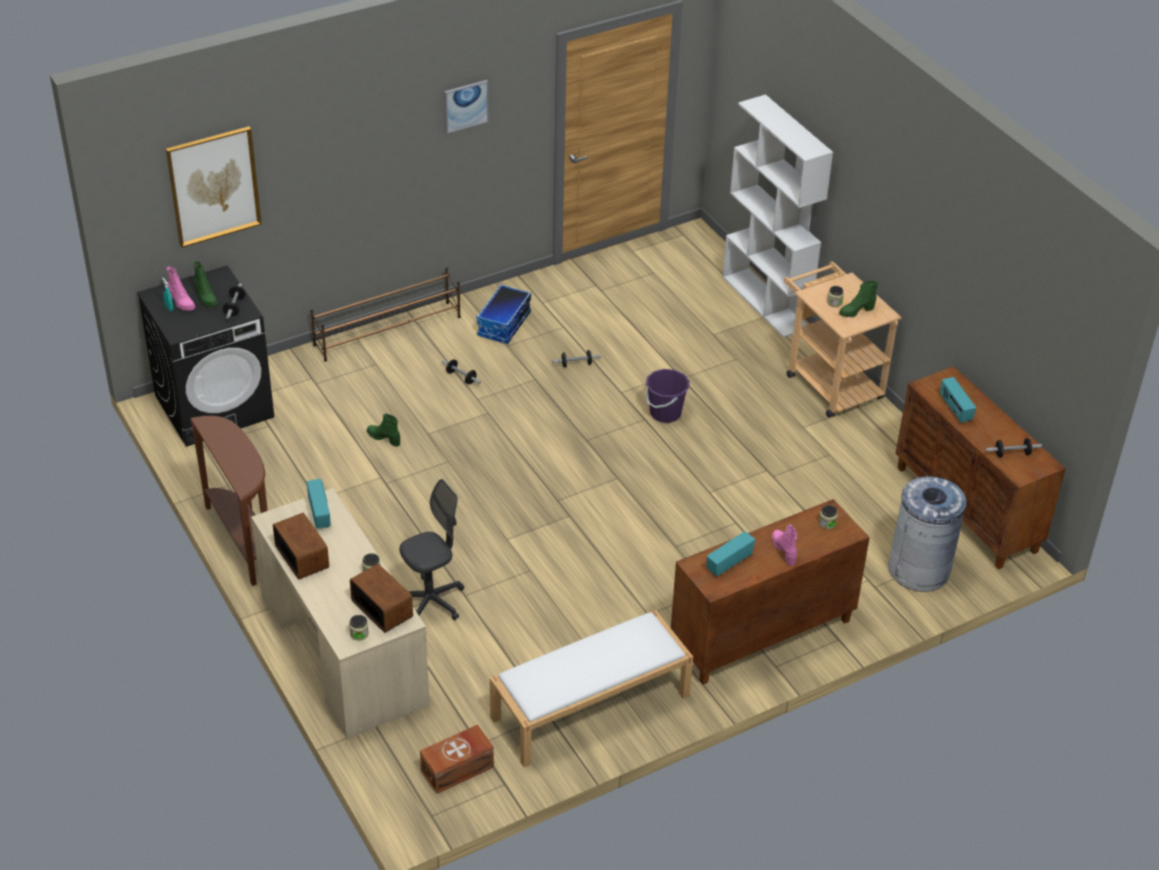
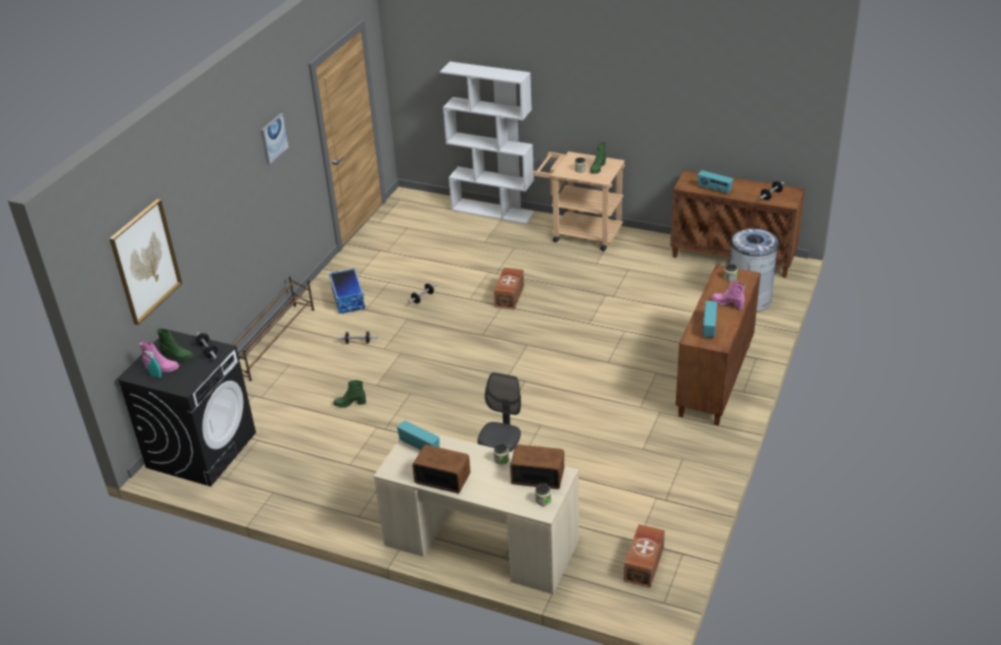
camera: 35 degrees left, 5 degrees down
(244, 540) = (327, 519): brown console table -> none
(589, 707) = (674, 478): white bench -> none
(665, 413) = (510, 296): purple bucket -> brown storage box

